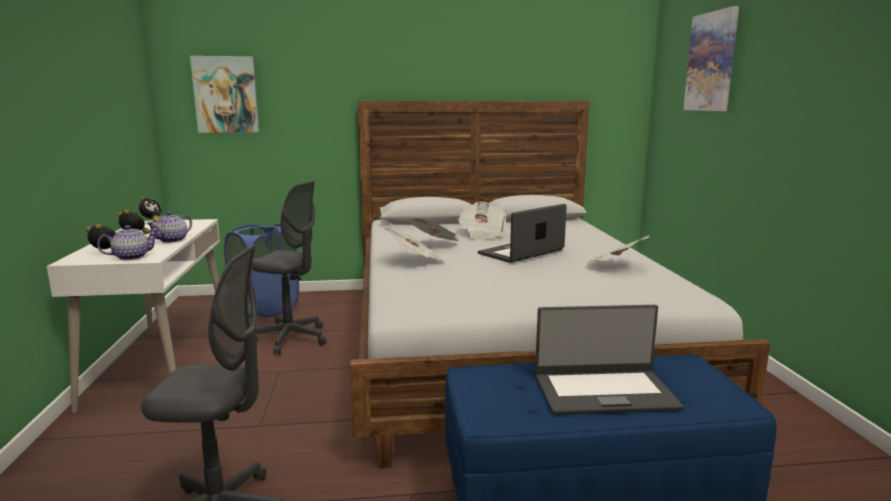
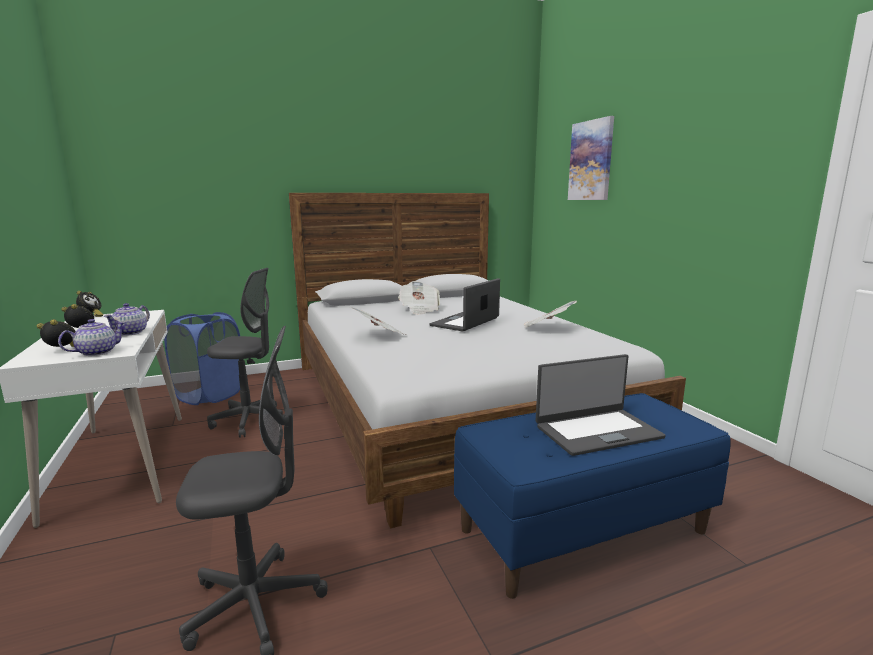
camera: 15 degrees left, 0 degrees up
(226, 94) = (153, 186): picture -> none
(435, 244) = (385, 320): newspaper -> none

